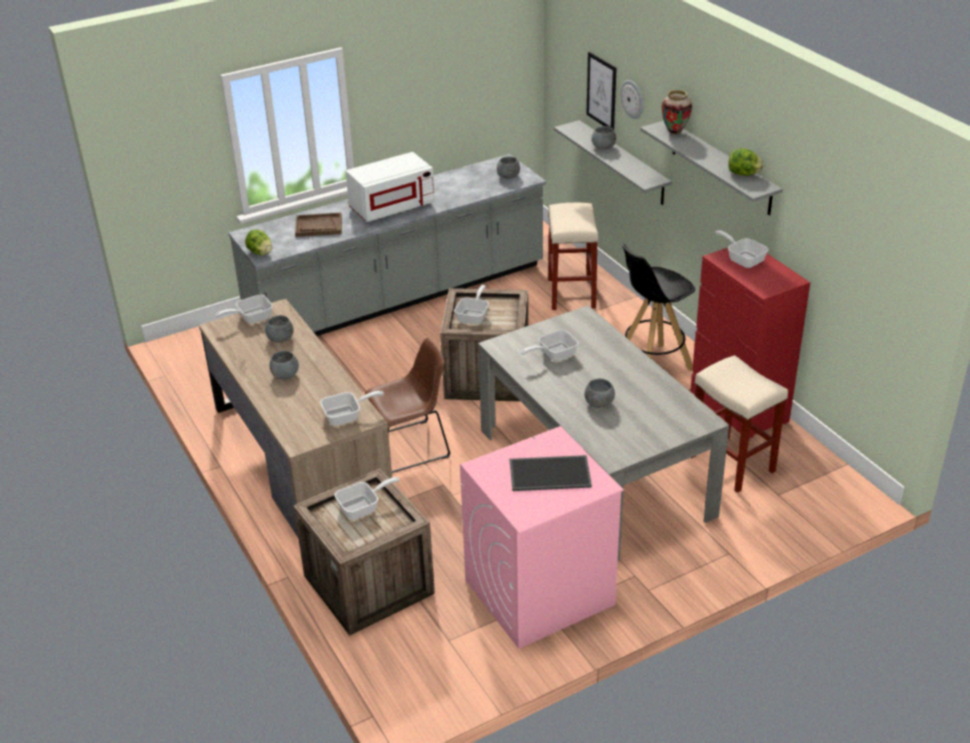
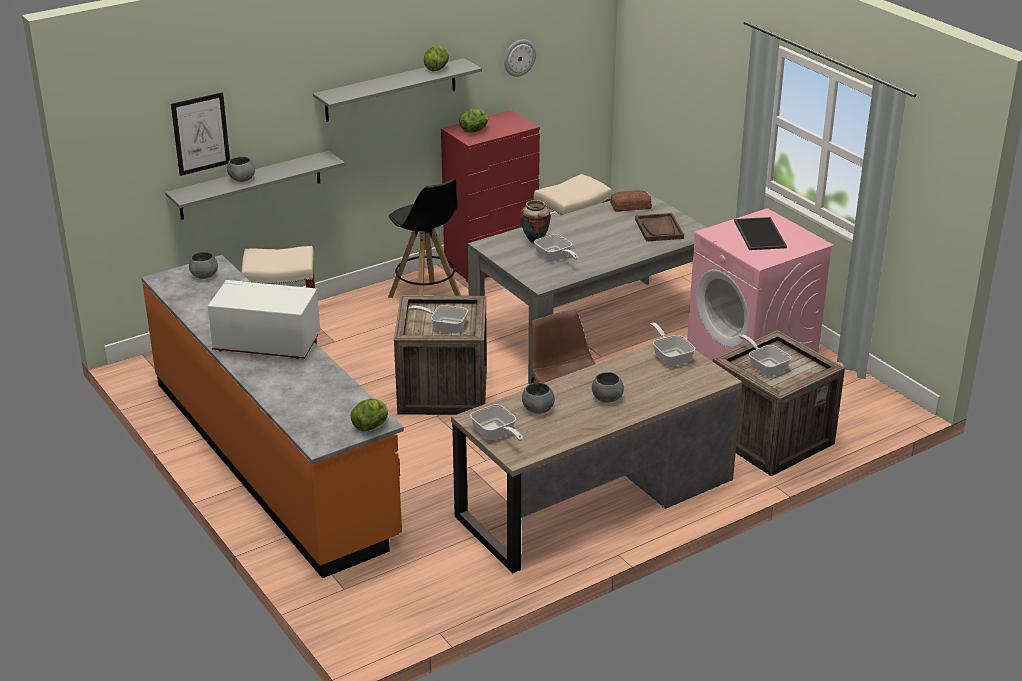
camera: 95 degrees left, 5 degrees down
(318, 226) = (307, 391): brown tray -> brown tray (659, 229)
(392, 207) = (266, 344): white microwave -> white microwave turned 45 degrees counterclockwise
(398, 297) = (273, 458): grey counter -> orange counter
(599, 403) = (626, 238): grey bowl -> none
(633, 99) = (255, 108): wall clock -> wall clock (519, 57)
(674, 132) = (345, 91): vase -> vase (535, 241)
(682, 411) = (630, 206): none -> bread
(743, 259) = (474, 131): frying pan -> lettuce

